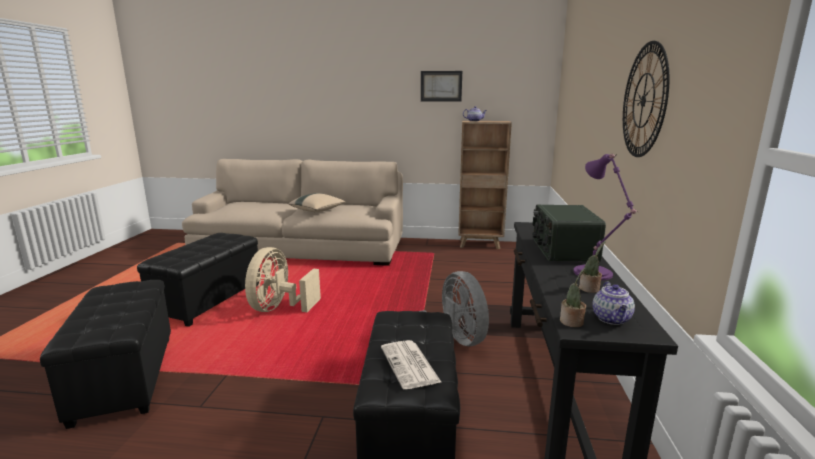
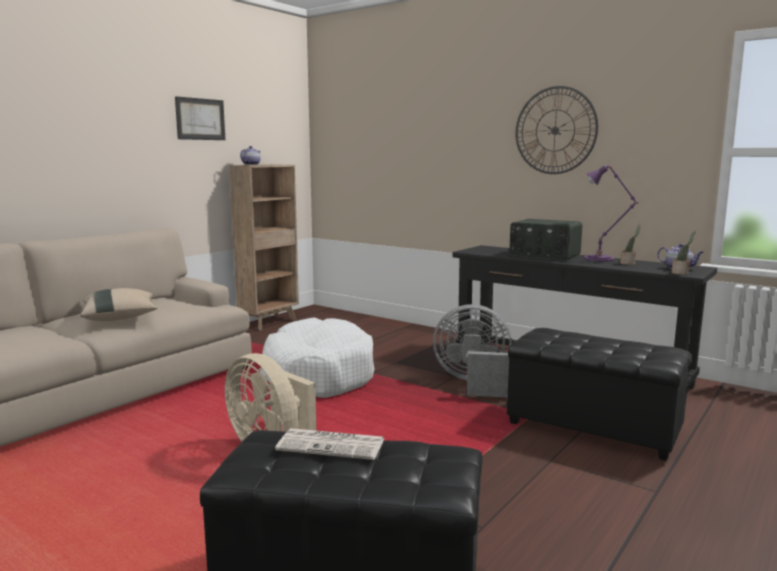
camera: 60 degrees left, 5 degrees down
(208, 301) = (151, 497): black ottoman -> none
(402, 287) = (318, 375): none -> white dog bed
(410, 365) = (630, 347): newspaper -> newspaper (333, 445)

